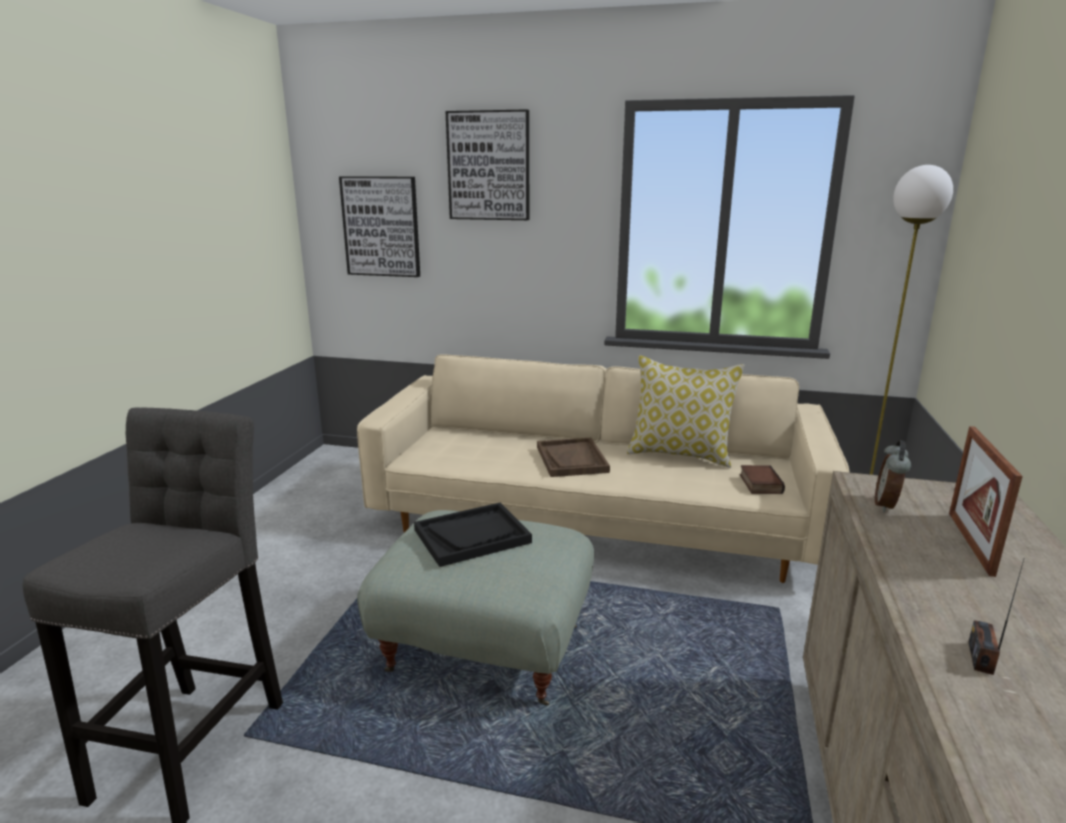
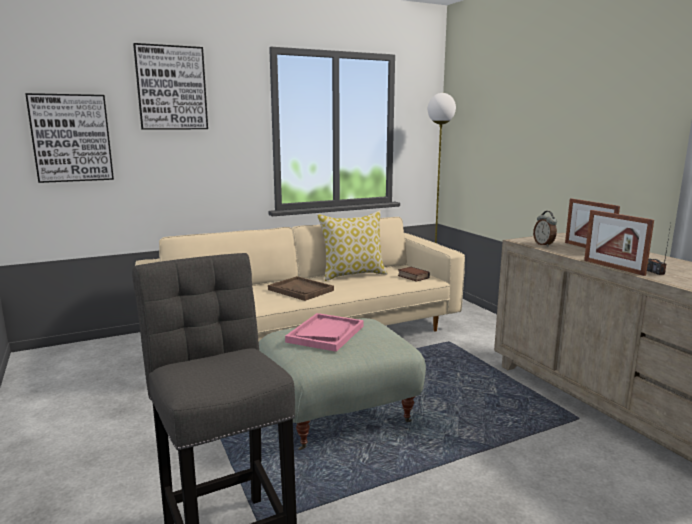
camera: 40 degrees left, 5 degrees down
(472, 536) = (325, 334): black tray -> pink tray
(904, 608) = (613, 267): none -> picture frame

